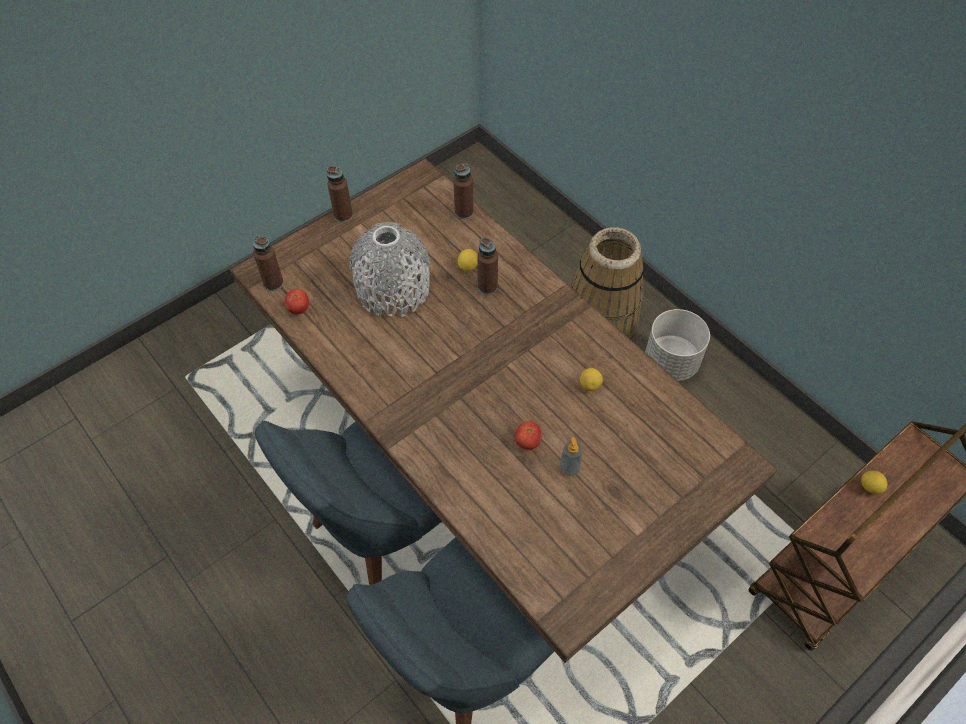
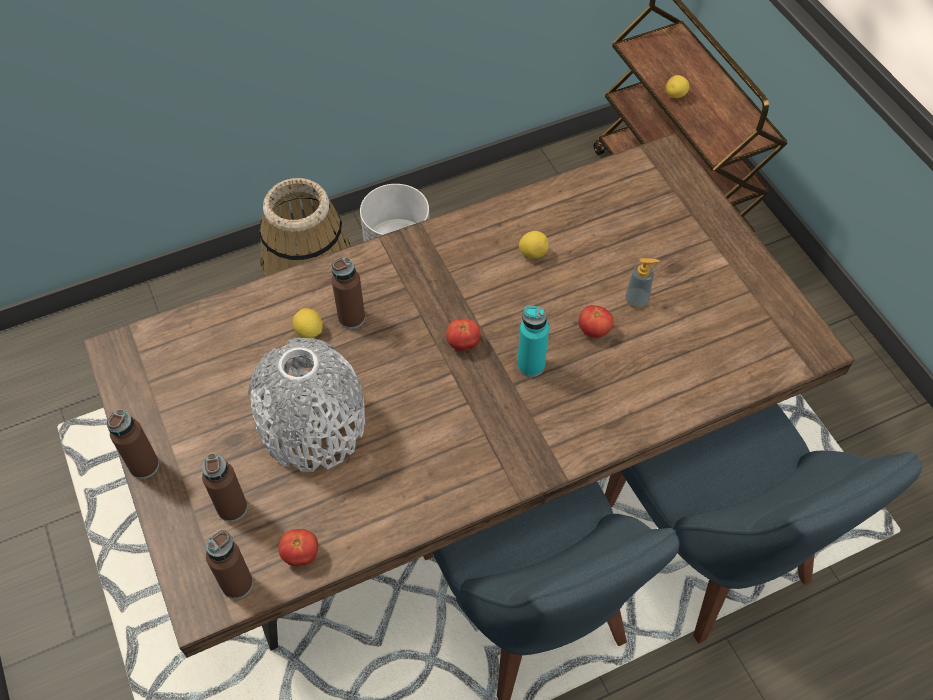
camera: 75 degrees left, 0 degrees up
(464, 212) = (212, 315): brown bottle -> brown bottle (232, 508)
(481, 405) = (531, 365): none -> turquoise bottle
(487, 358) = (463, 343): none -> tomato

